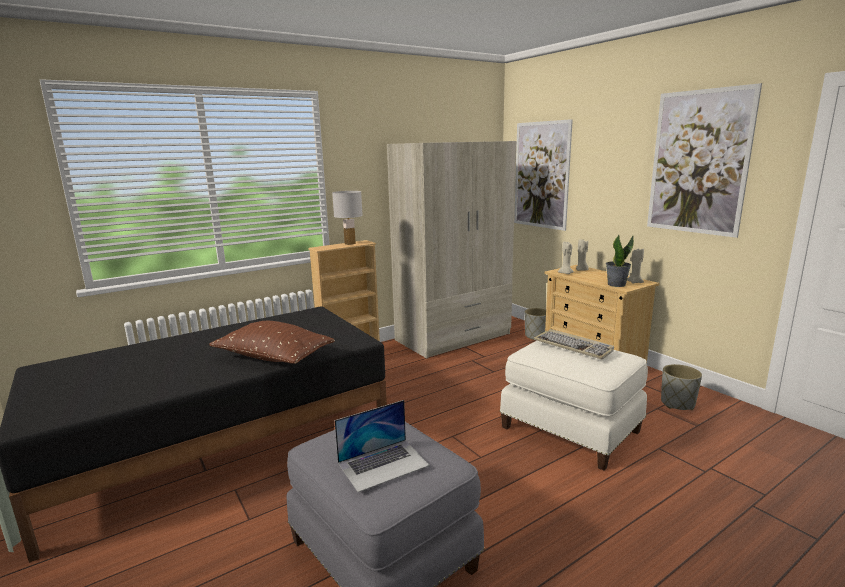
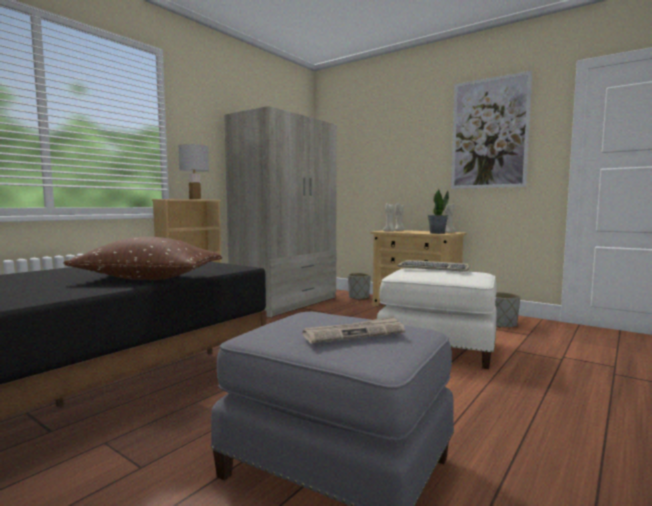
camera: 20 degrees left, 10 degrees down
(383, 464) = (354, 333): laptop -> newspaper
(541, 175) = (352, 159): picture -> none

